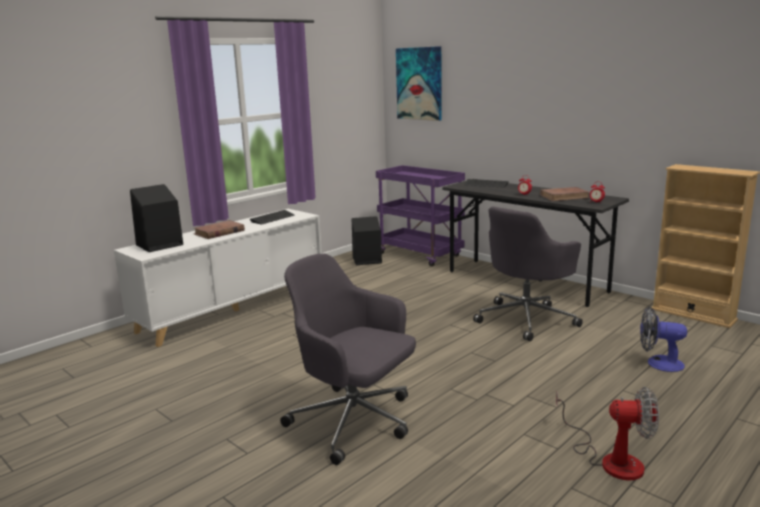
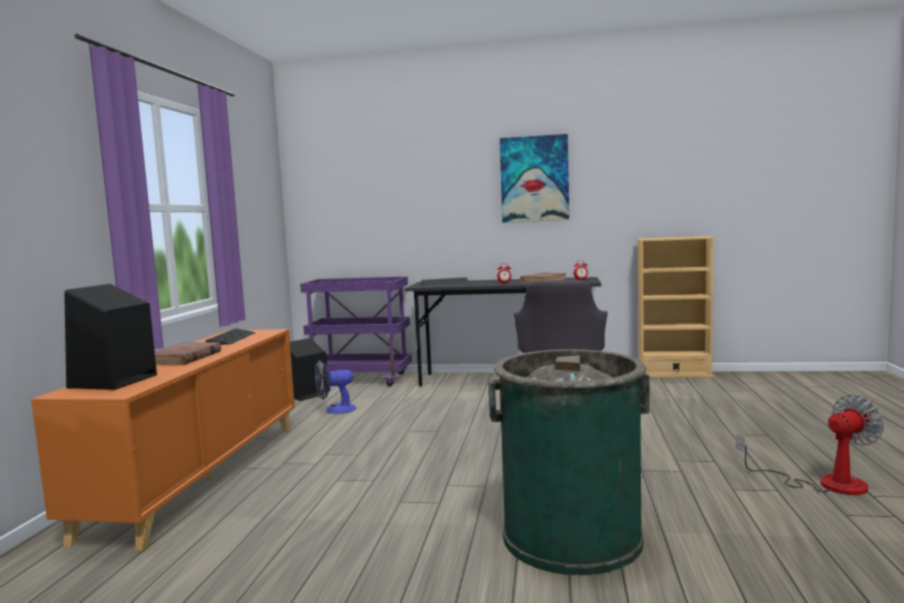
camera: 35 degrees left, 10 degrees down
(233, 309) = (201, 475): white cabinet -> orange cabinet
(354, 422) = (571, 536): grey office chair -> green trash can
(419, 83) = (337, 183): picture -> picture (534, 179)
(658, 363) = (717, 410): fan -> fan (335, 410)

